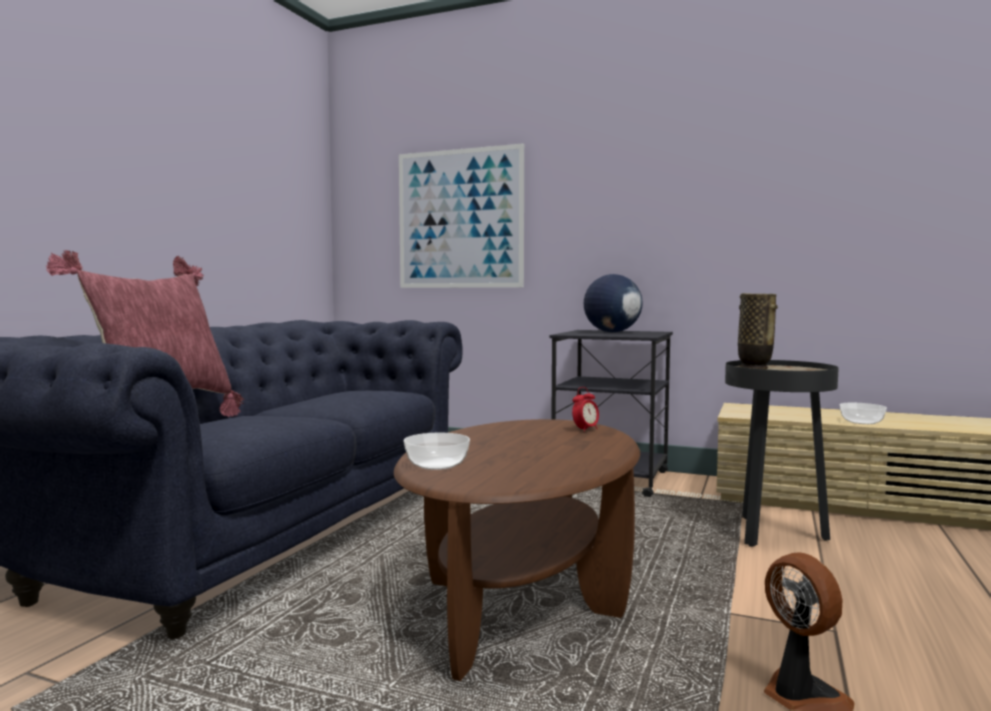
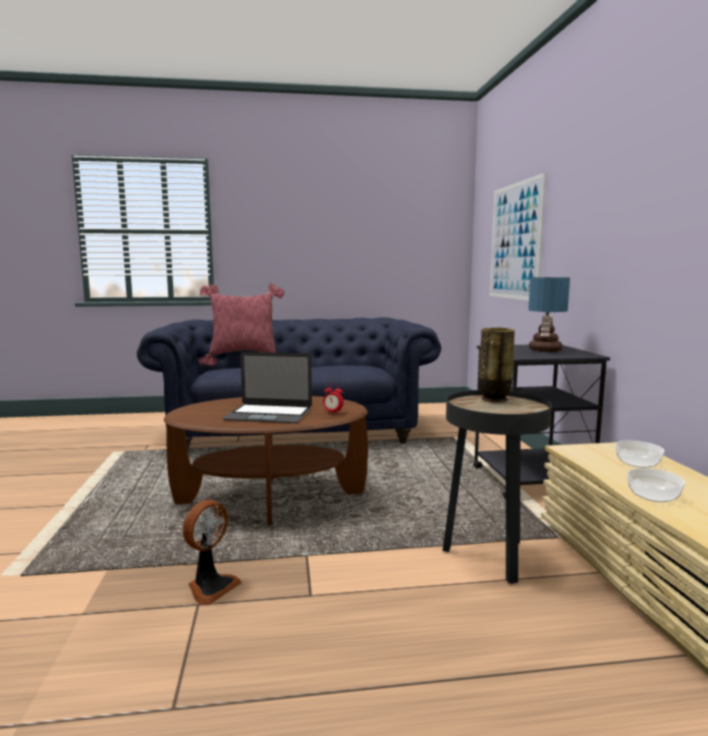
camera: 60 degrees right, 5 degrees up
(437, 465) = (213, 404): bowl -> bowl (638, 463)
(553, 449) = (269, 414): none -> laptop
(611, 332) = (544, 350): globe -> table lamp

